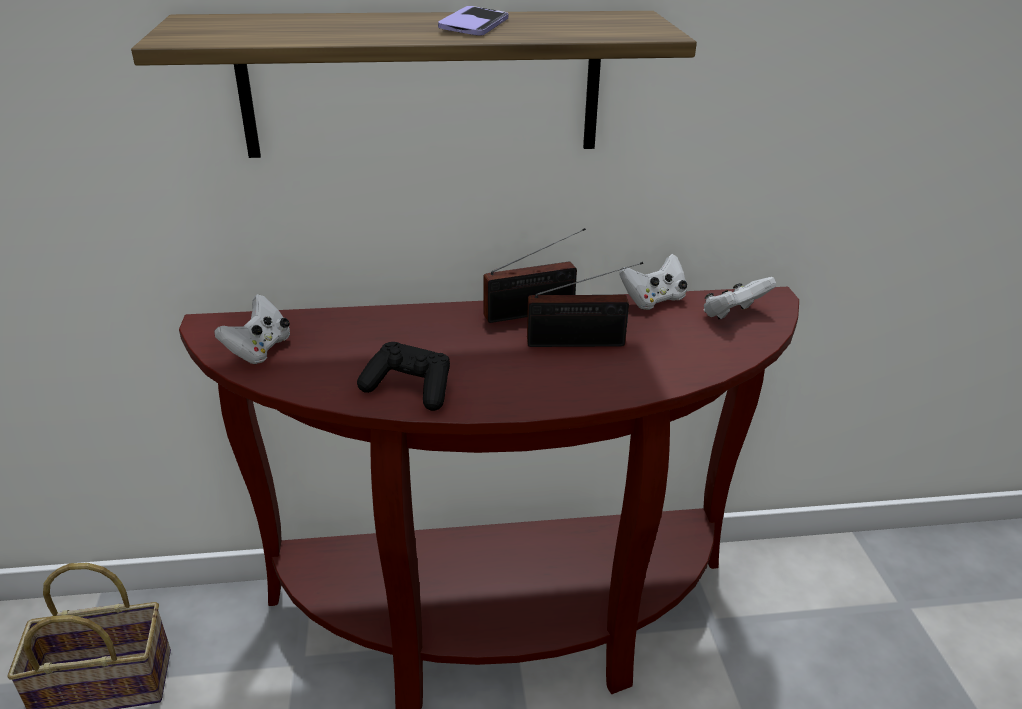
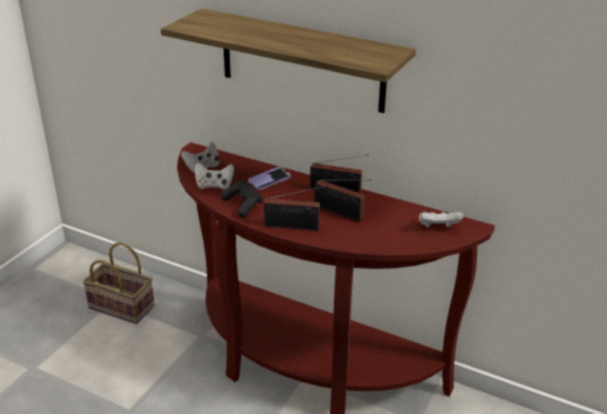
camera: 35 degrees right, 0 degrees up
(474, 24) = (307, 41): phone -> phone (269, 179)
(540, 391) = (295, 226): none -> radio
(653, 300) = (406, 206): white game controller -> white game controller (214, 186)

